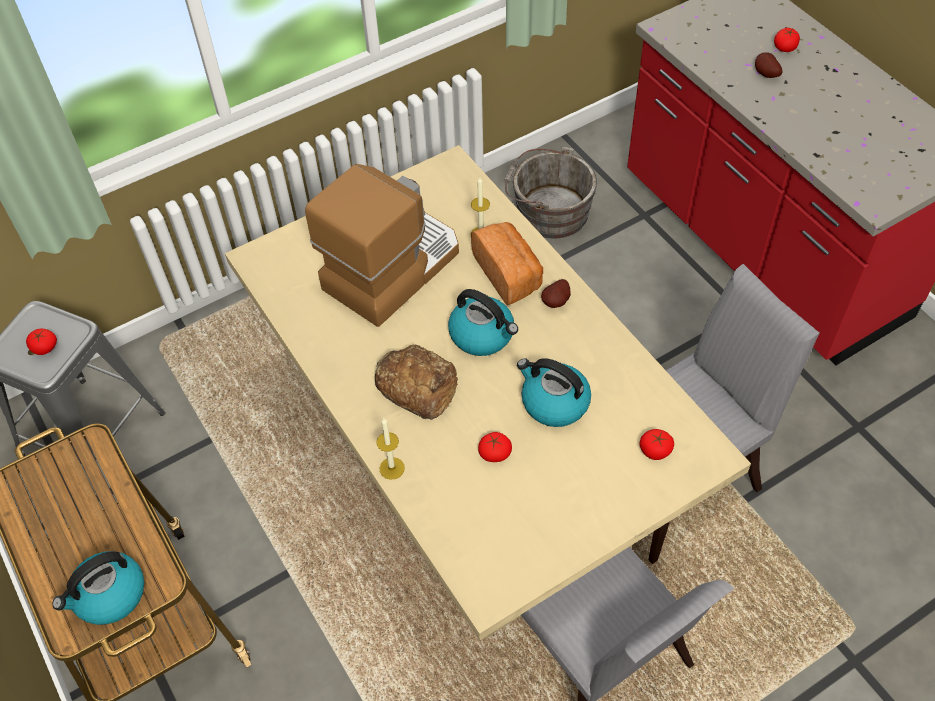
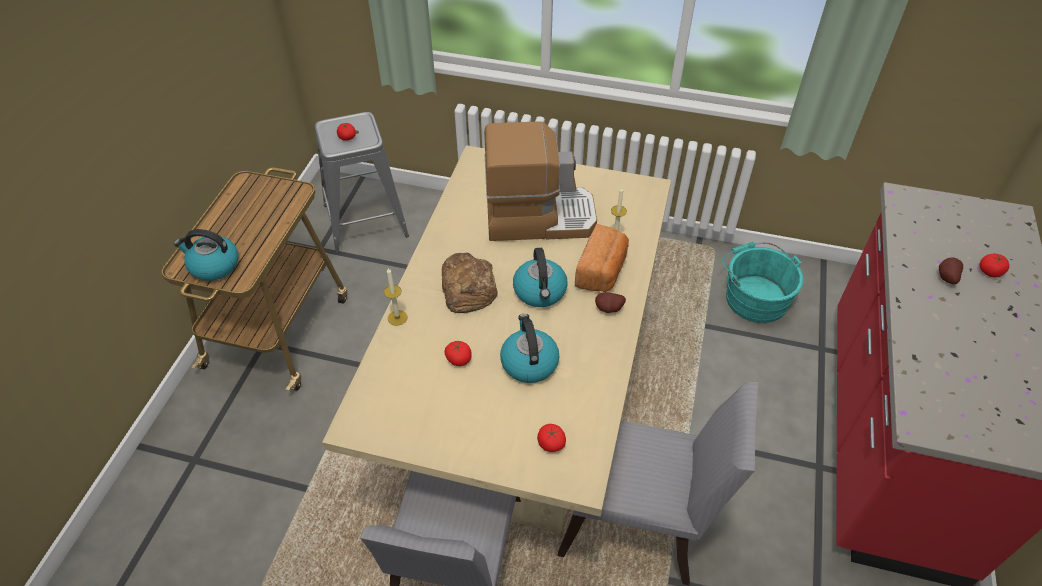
camera: 45 degrees right, 5 degrees down
(548, 211) = (754, 296): grey bucket -> turquoise bucket

